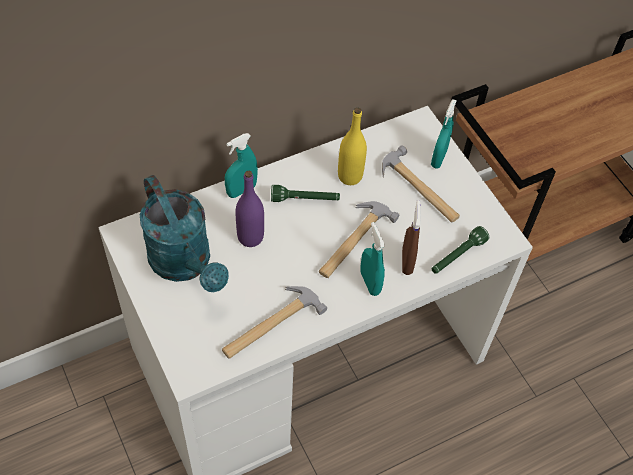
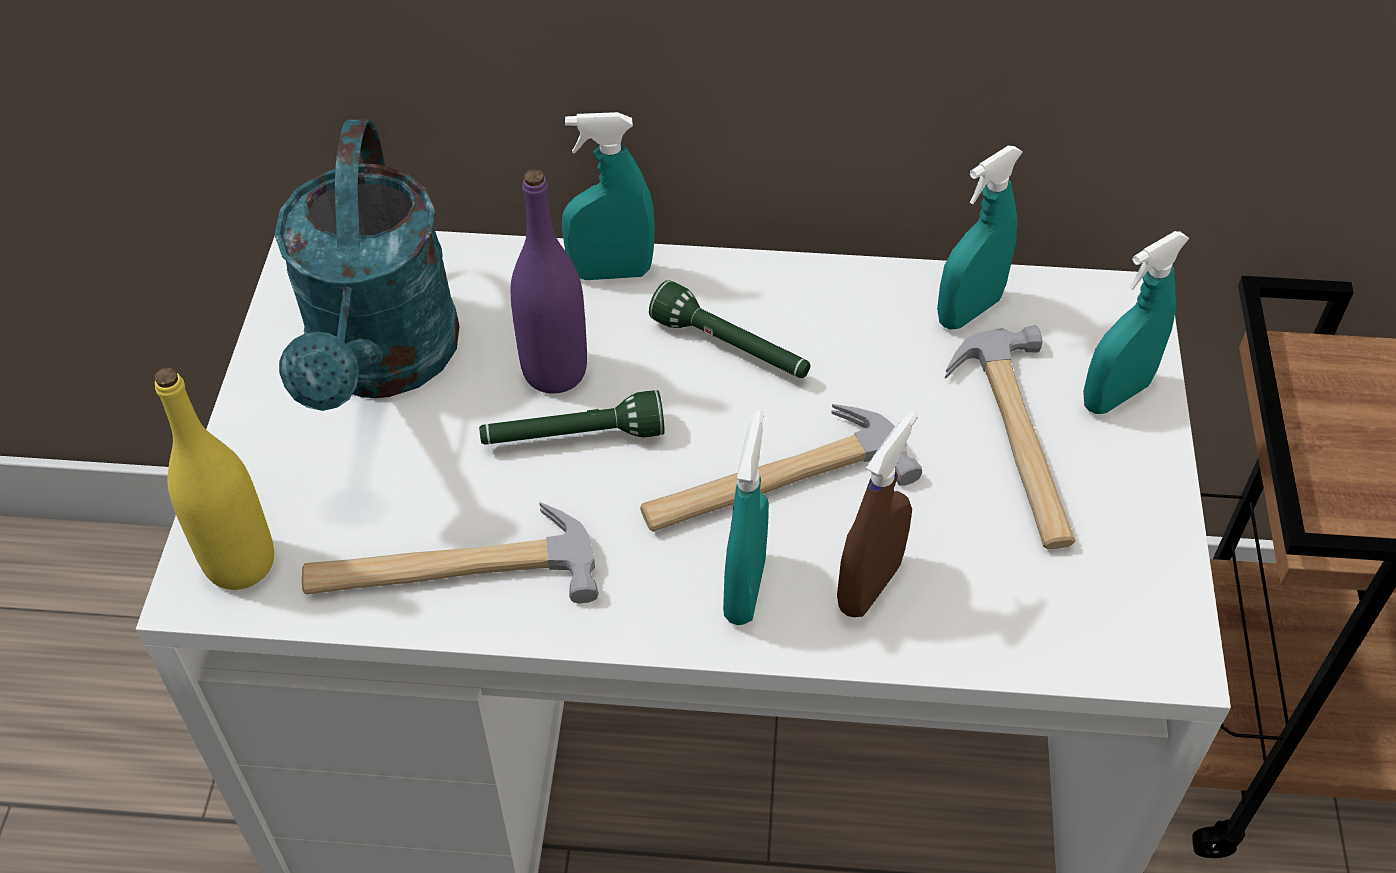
camera: 35 degrees right, 5 degrees down
(350, 176) = (870, 344): yellow bottle -> yellow bottle (240, 563)
(373, 149) = (968, 311): none -> turquoise spray bottle
(457, 256) = (1006, 633): green flashlight -> green flashlight (572, 438)

